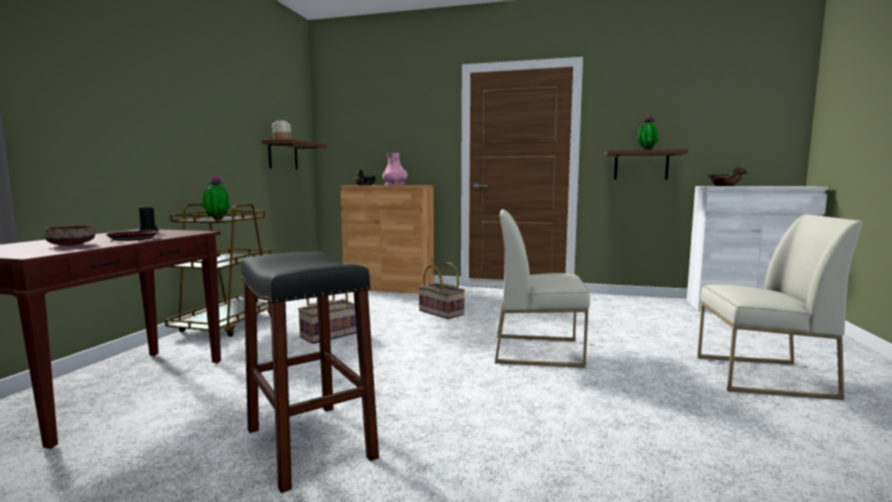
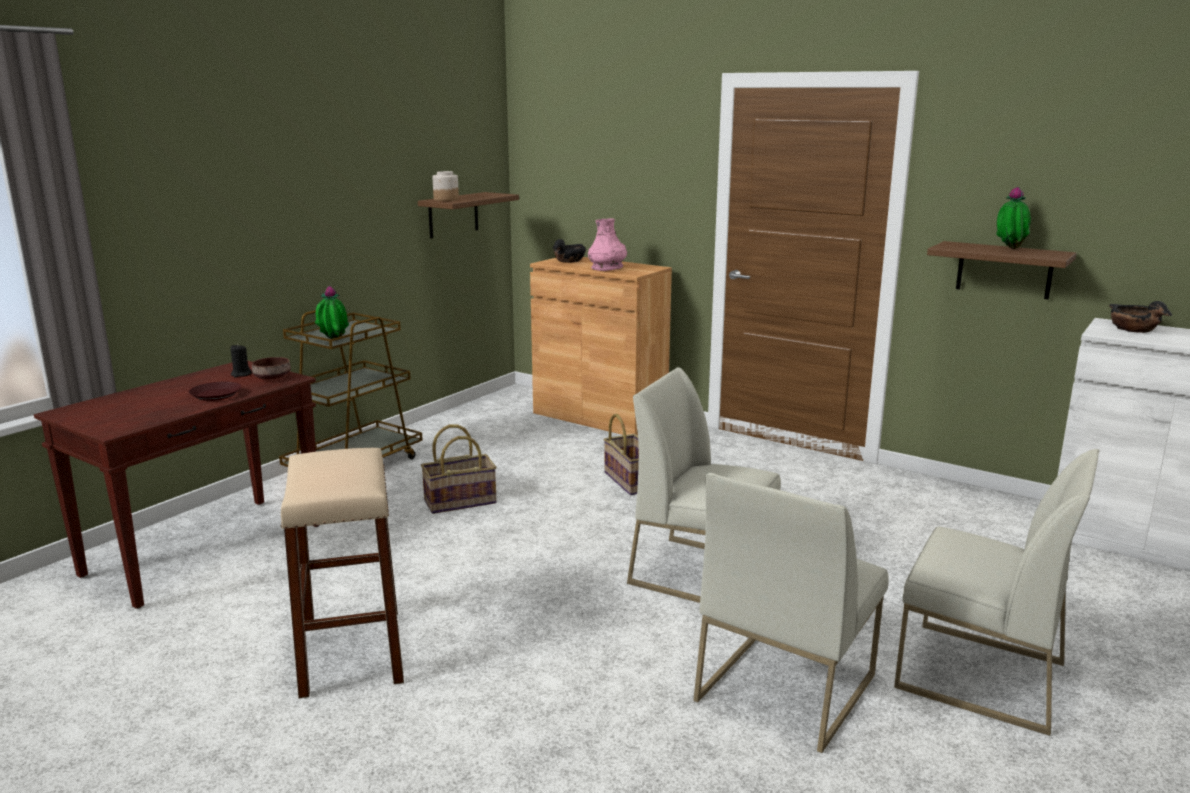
camera: 20 degrees right, 10 degrees up
(70, 245) = (153, 408): brown bowl -> brown bowl (271, 377)
(309, 443) = (351, 652): black stool -> beige stool
(666, 403) = (785, 686): none -> white chair

